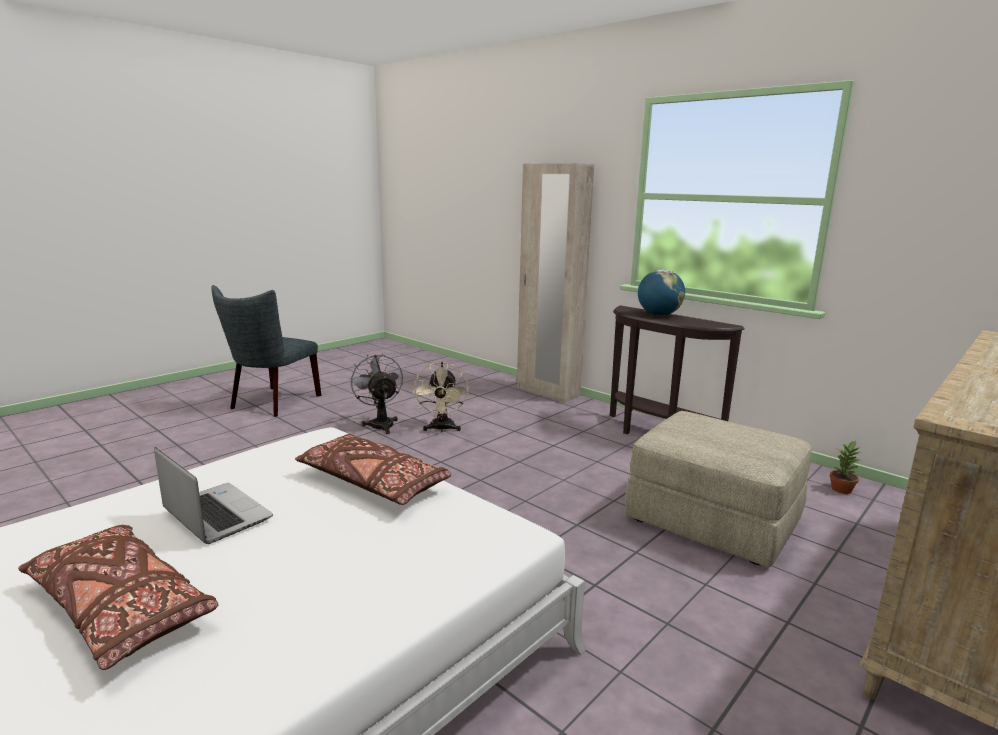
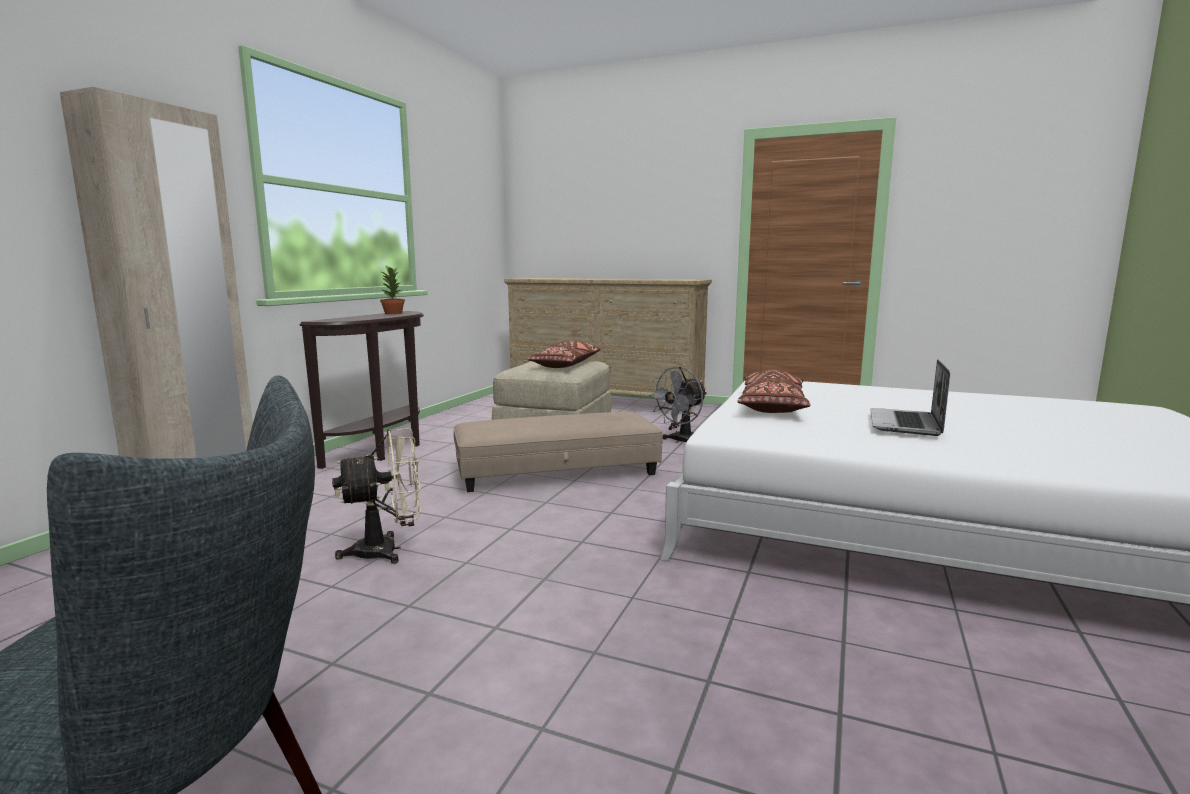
camera: 110 degrees left, 5 degrees down
(120, 608) = (1003, 417): brown pillow -> brown pillow (566, 365)
(380, 424) = (369, 609): grey fan -> grey fan (680, 441)
(554, 496) = (557, 472): none -> beige ottoman
(658, 315) = (366, 316): globe -> none
(842, 489) = (479, 410): potted plant -> potted plant (393, 313)

